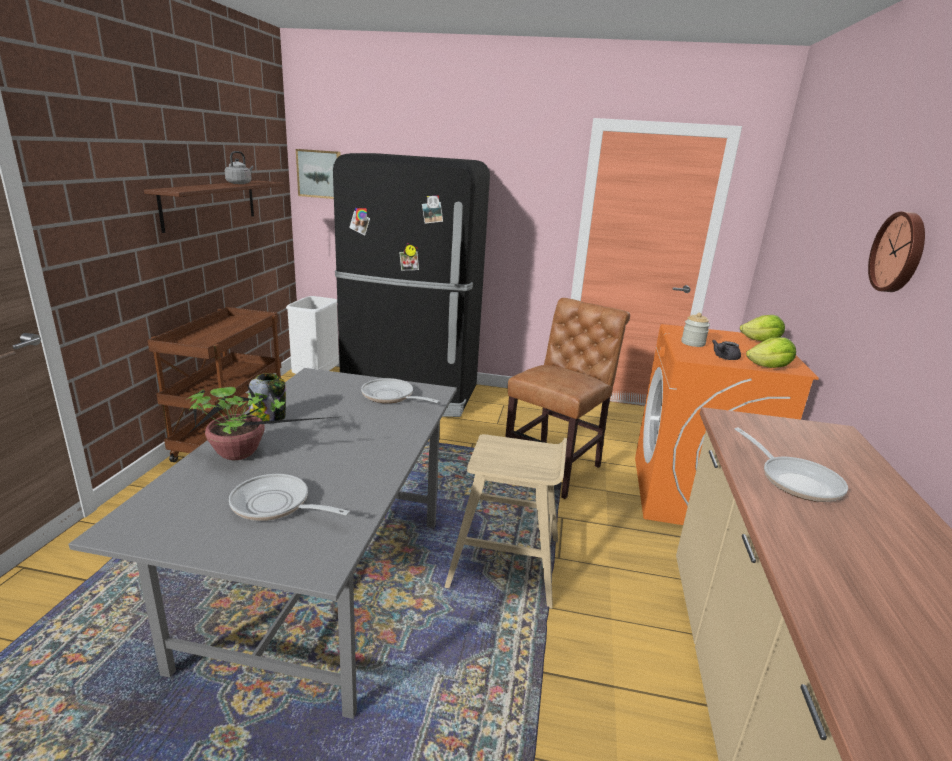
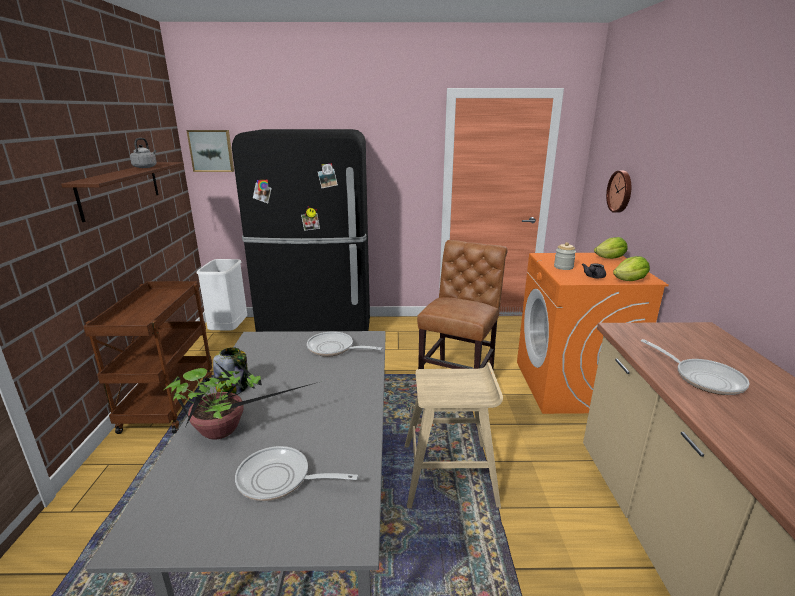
camera: 10 degrees left, 0 degrees up
(900, 252) = (733, 184): wall clock -> wall clock (620, 191)

